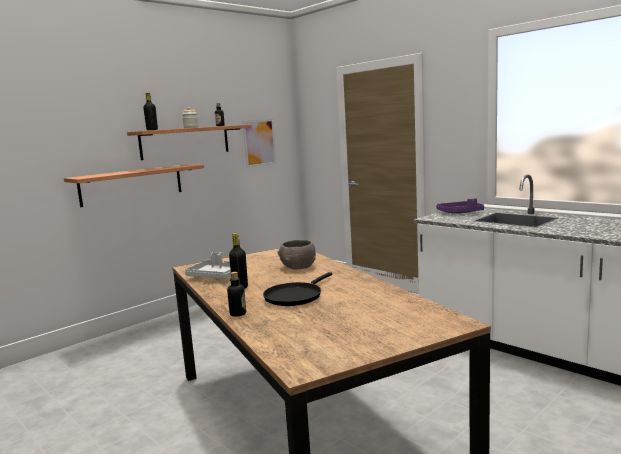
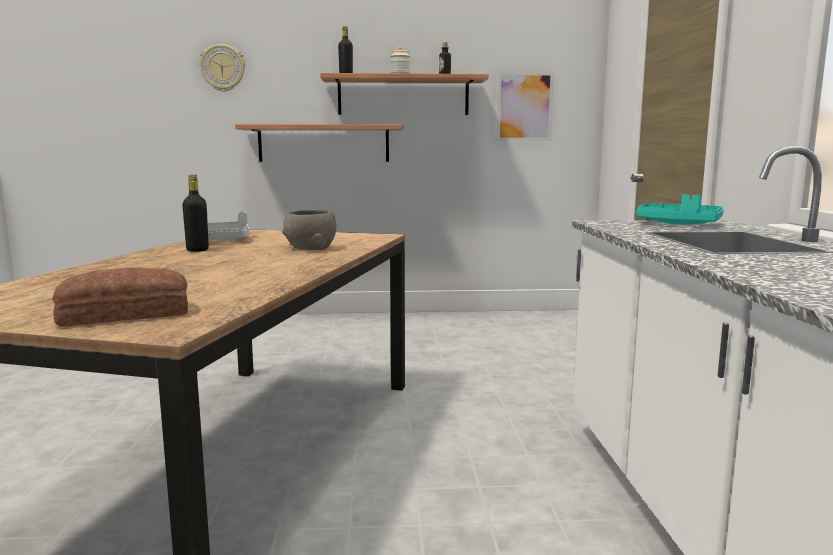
camera: 40 degrees right, 0 degrees up
(38, 129) = (223, 68): none -> wall clock
(238, 314) = (100, 265): bottle -> none
(295, 296) = (191, 266): black frying pan -> none
(407, 325) = (126, 314): none -> bread
(460, 213) = (678, 224): purple tray -> turquoise tray

